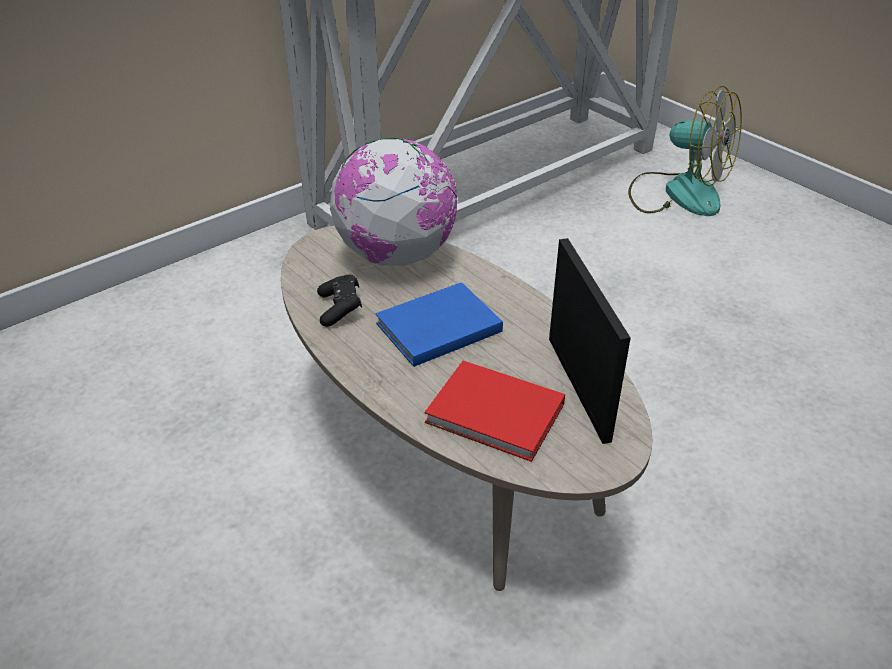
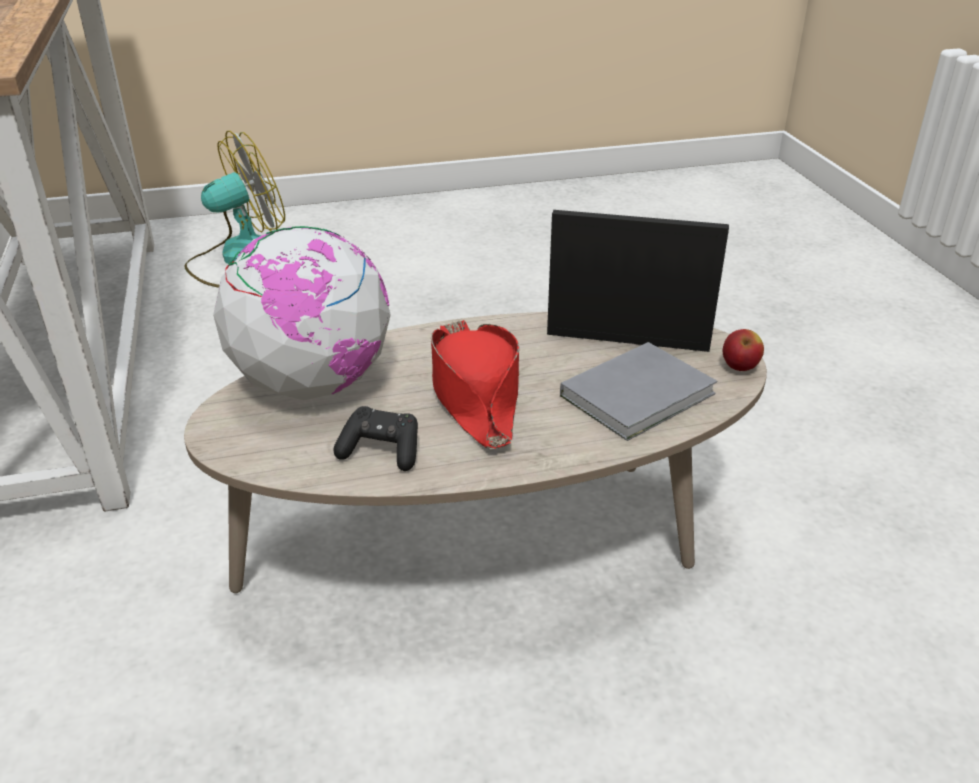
camera: 65 degrees left, 5 degrees down
(435, 327) = (474, 393): blue book -> red hat
(497, 416) = (641, 394): red book -> grey book
(590, 470) = (739, 367): none -> apple

